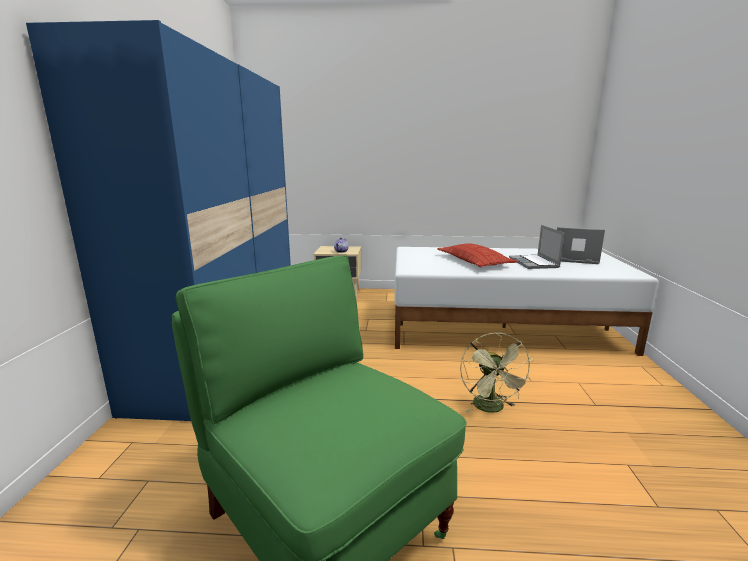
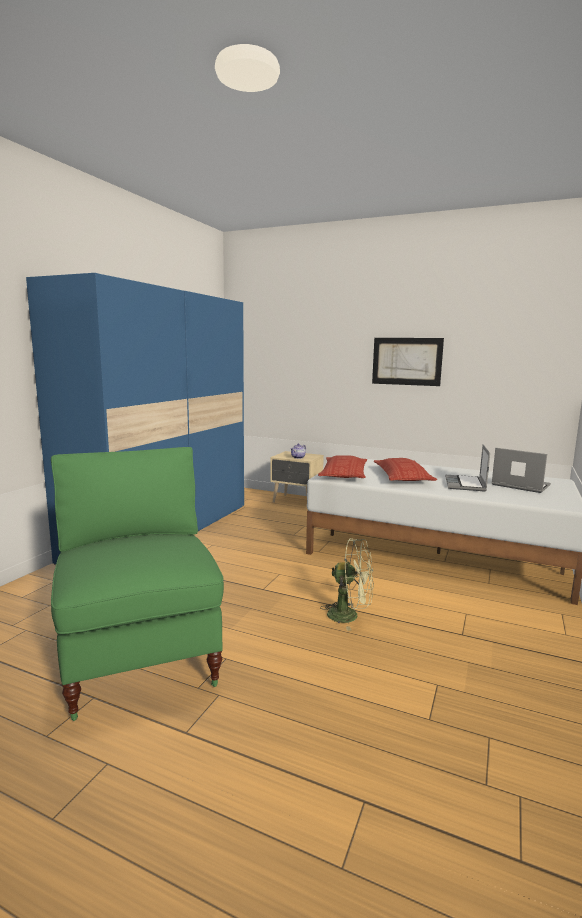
camera: 20 degrees right, 5 degrees down
(421, 264) = (344, 473): none -> pillow
(439, 151) = (406, 361): none -> picture
(492, 408) = (349, 616): green fan -> green fan turned 90 degrees counterclockwise

